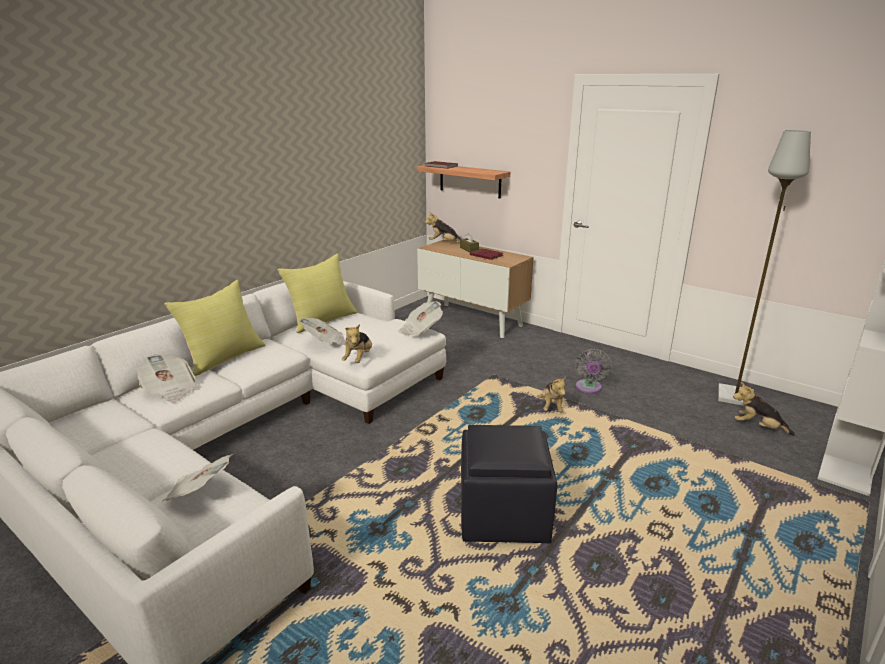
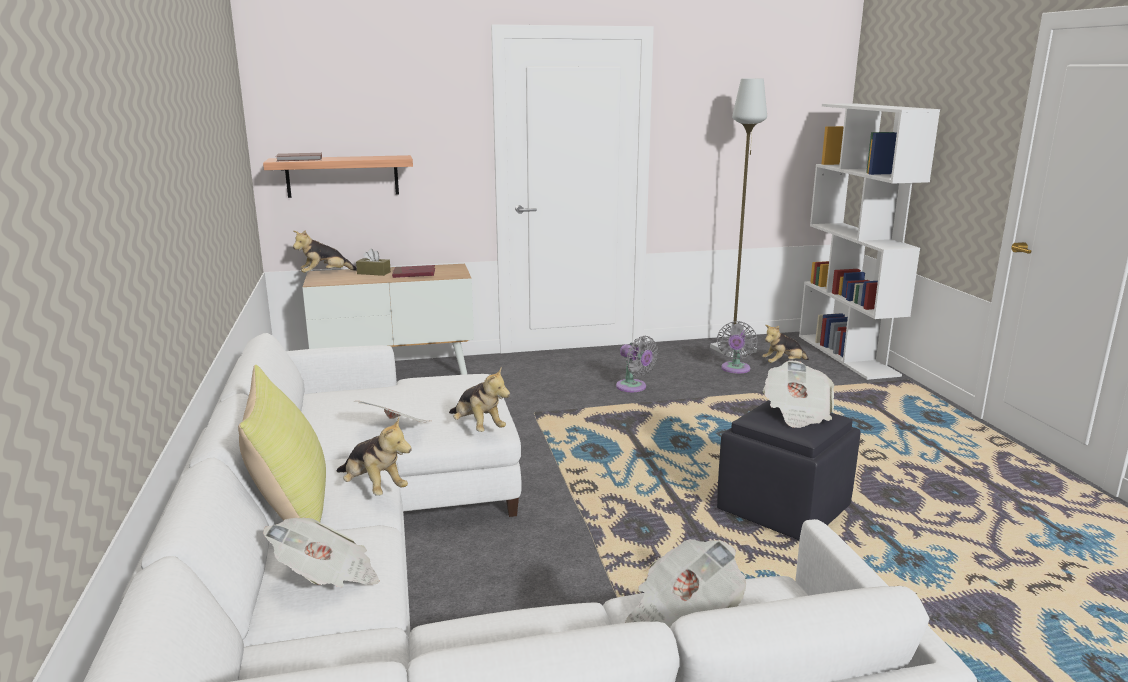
camera: 50 degrees left, 5 degrees down
(322, 320) = (316, 413): yellow pillow -> none
(420, 329) = (466, 376): newspaper -> newspaper (797, 413)
(551, 406) = (638, 414): plush toy -> plush toy (373, 488)
(700, 411) = (735, 369): none -> grey fan

